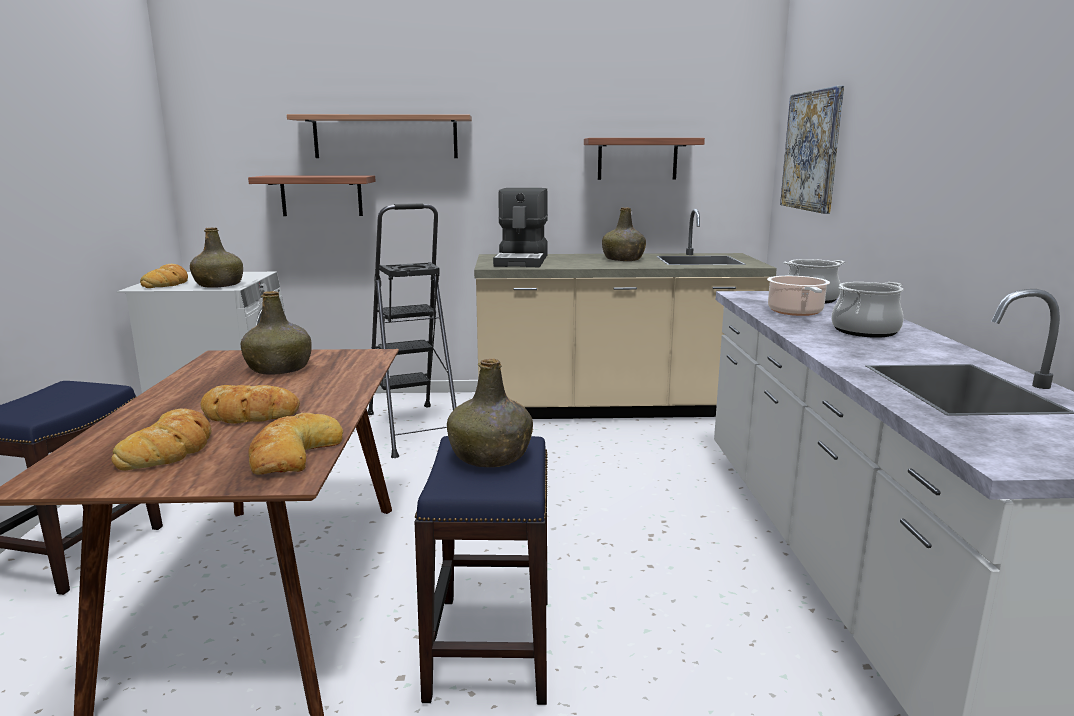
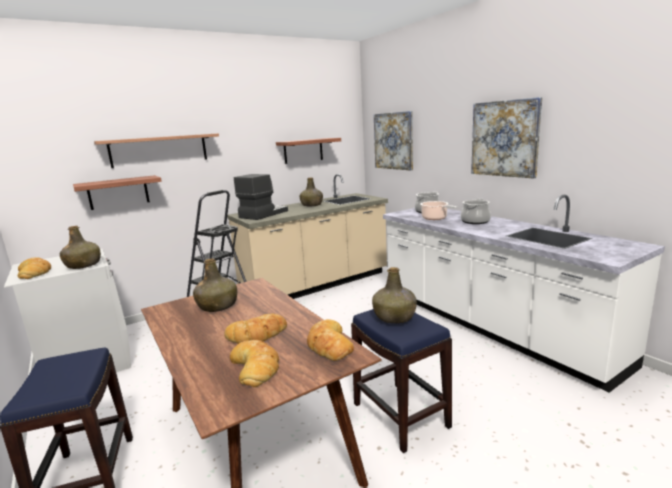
camera: 30 degrees left, 0 degrees up
(523, 261) = (263, 214): coffee machine -> coffee machine turned 120 degrees counterclockwise
(976, 146) = (504, 138): none -> picture

